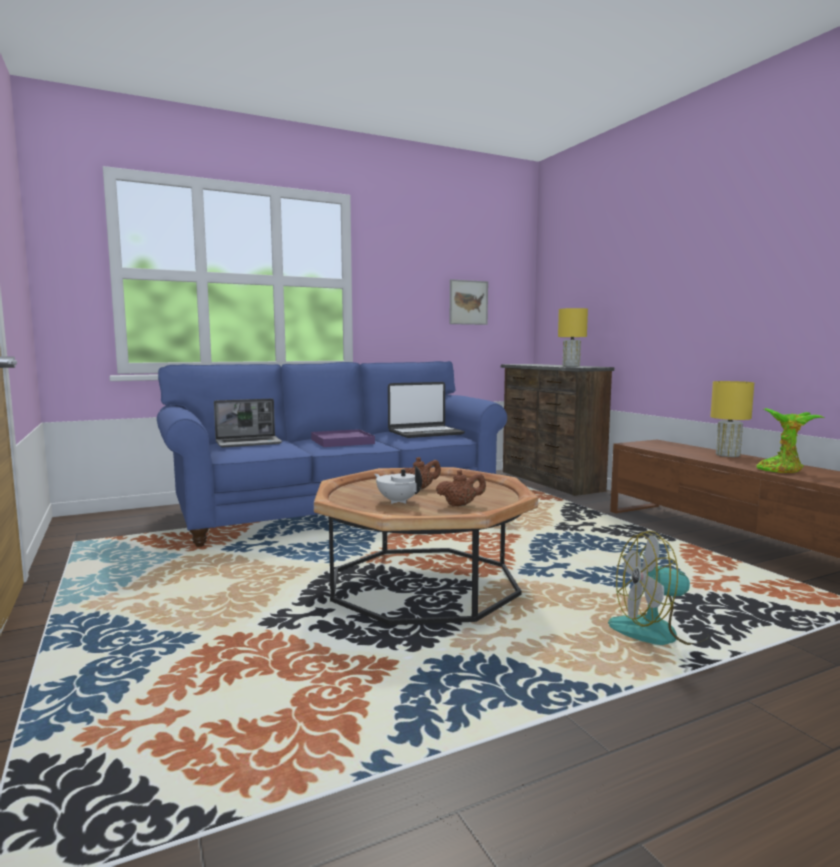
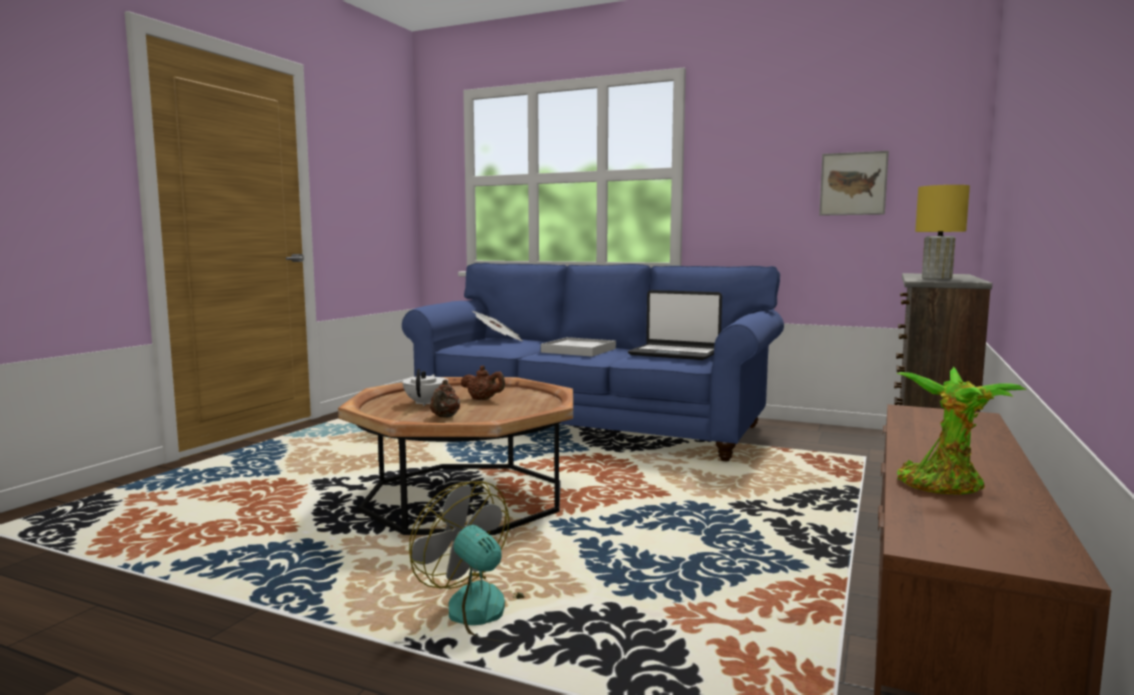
camera: 50 degrees right, 0 degrees up
(249, 443) = (499, 340): laptop -> newspaper
(342, 441) = (579, 350): purple tray -> white tray
(460, 505) = (445, 417): brown teapot -> brown teapot turned 60 degrees clockwise
(727, 455) = (982, 451): yellow table lamp -> none

